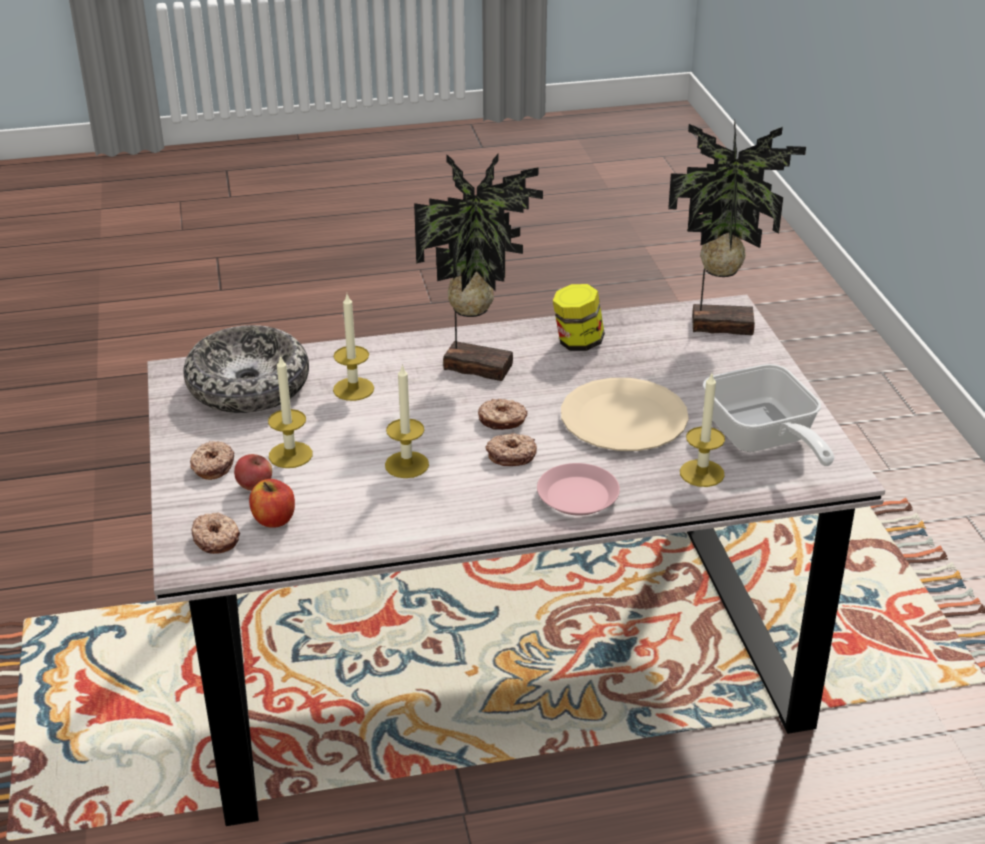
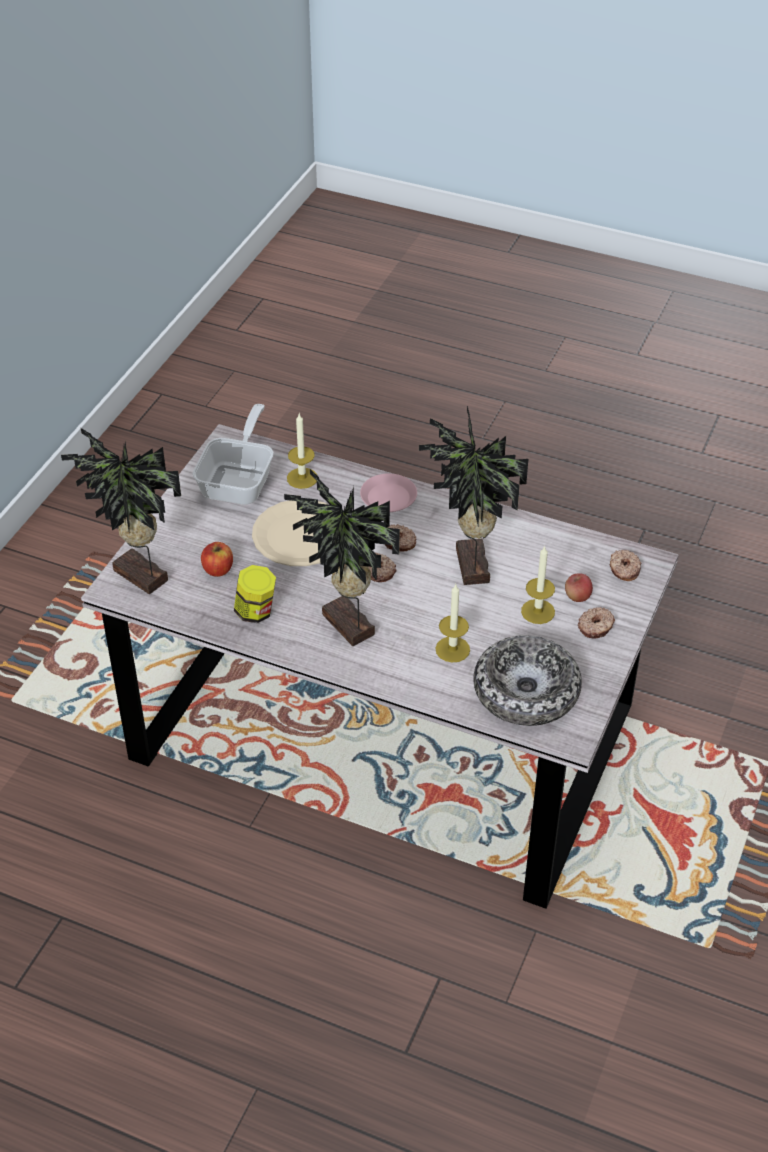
camera: 145 degrees left, 10 degrees up
(274, 519) = (580, 567): apple -> apple (218, 569)
(406, 464) = (469, 567): candle -> potted plant

